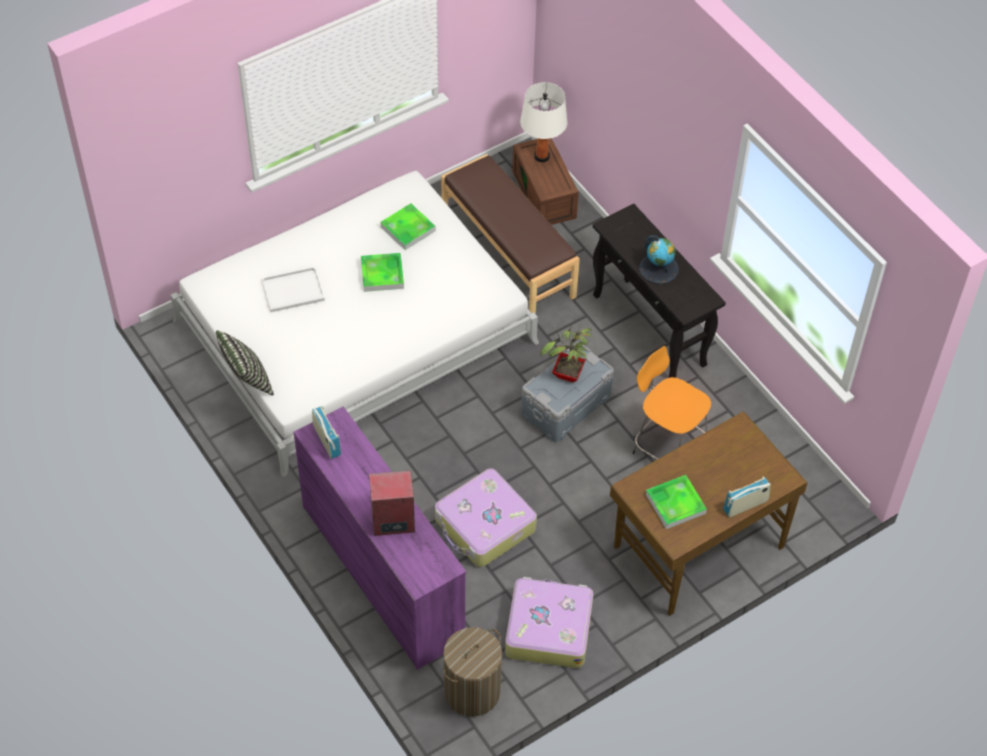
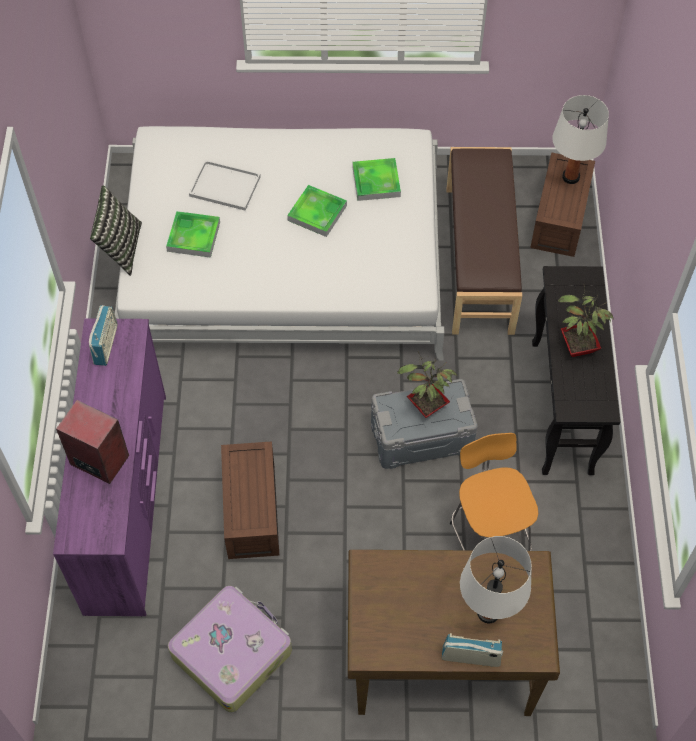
camera: 35 degrees right, 5 degrees up
(472, 691) = (114, 670): laundry basket -> none
(484, 526) = (253, 512): suitcase -> brown storage box
(659, 268) = (576, 348): globe -> potted plant
(675, 504) = (398, 610): tray -> tray (193, 236)
(734, 471) = (488, 612): none -> white table lamp

